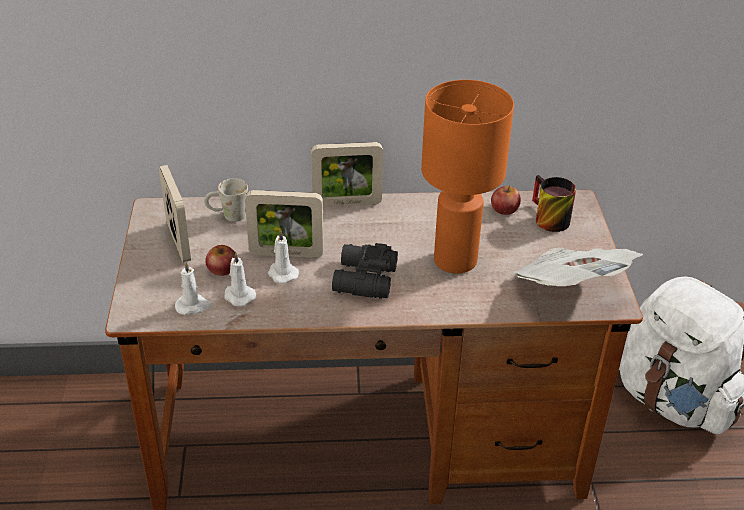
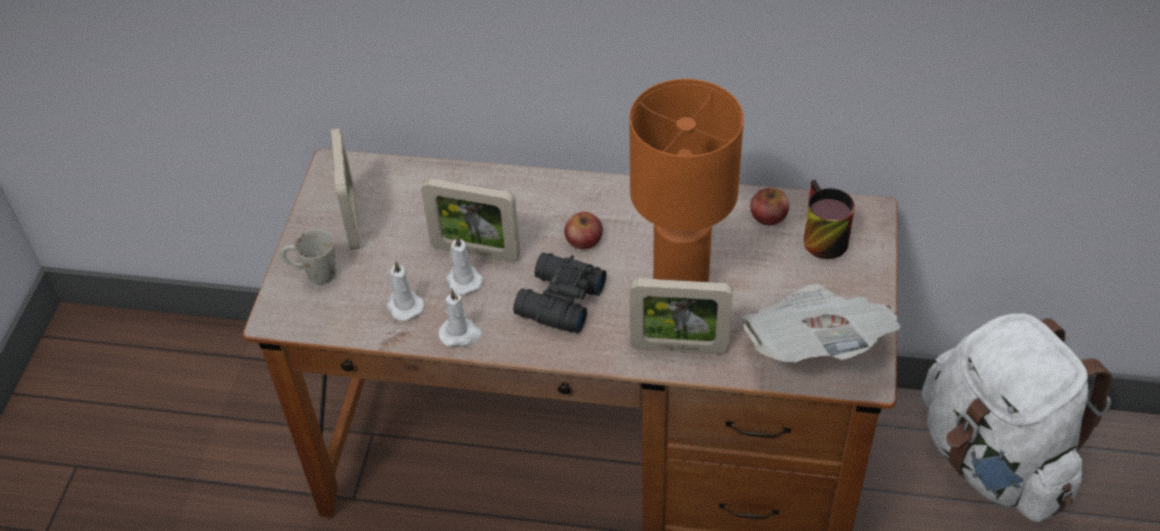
camera: 15 degrees right, 10 degrees up
(193, 306) = (349, 313): white candle -> white candle (461, 334)
(222, 269) = (394, 264): apple -> apple (584, 240)
(227, 216) = (419, 187): white mug -> white mug (312, 273)
(347, 203) = (569, 185): picture frame -> picture frame (679, 347)

